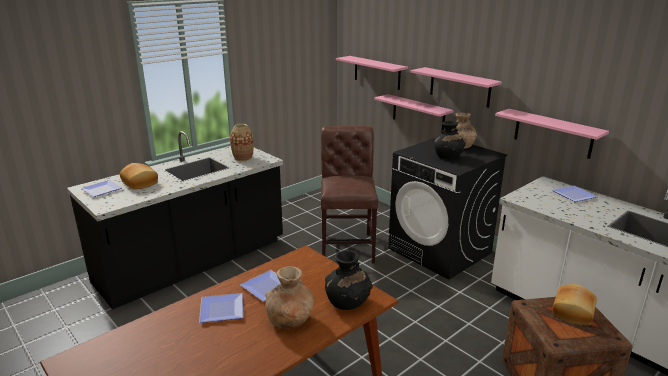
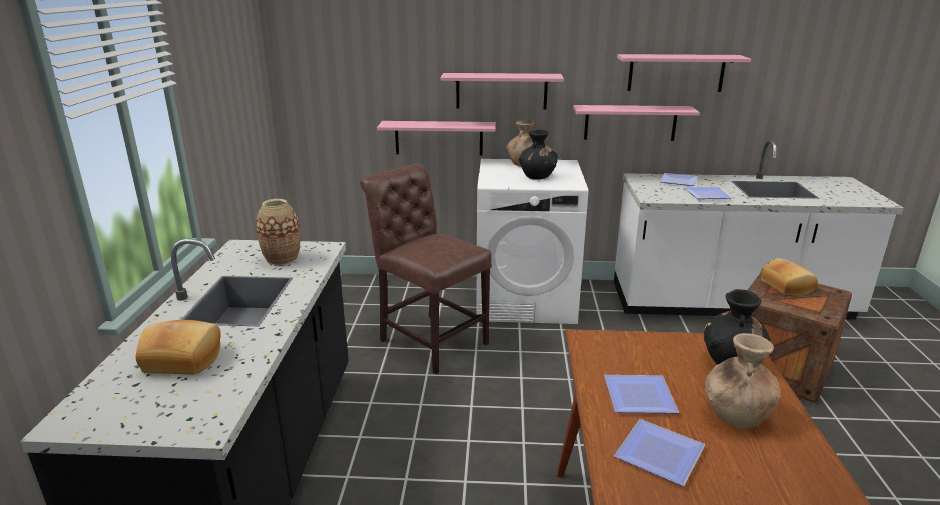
camera: 45 degrees left, 0 degrees up
(102, 189) = (125, 404): plate -> plate (705, 195)
(377, 72) = (357, 93): pink shelf -> pink shelf (676, 73)
(440, 251) = (526, 300): black washing machine -> white washing machine

